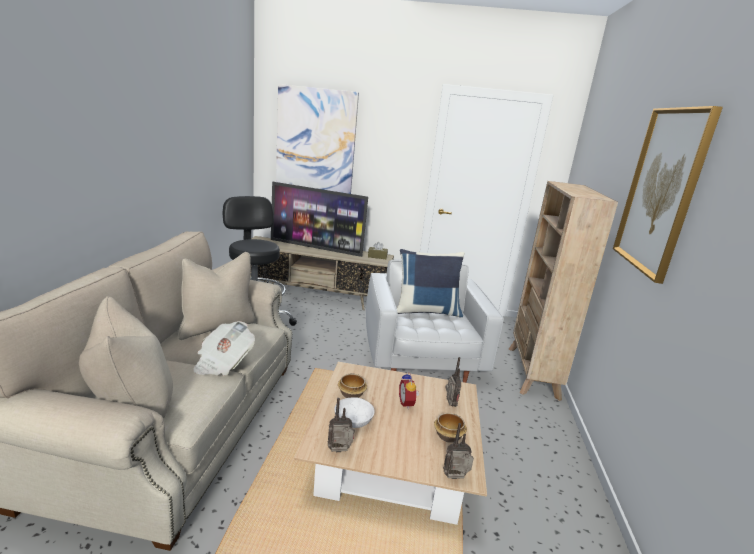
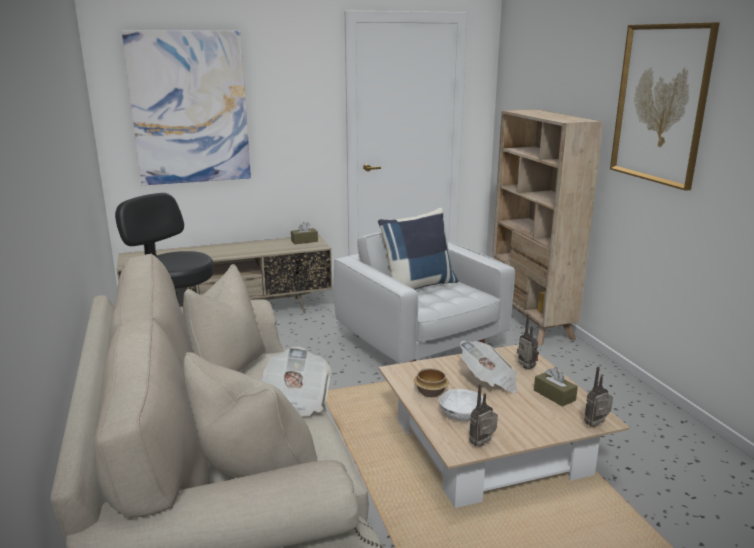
camera: 25 degrees left, 0 degrees up
(316, 248) = (220, 248): television -> none
(407, 403) = (489, 381): alarm clock -> newspaper
(449, 437) = (554, 395): bowl -> brown tissue box

